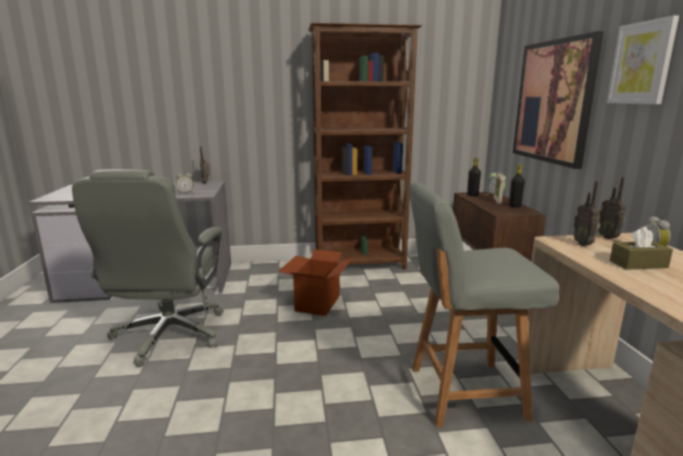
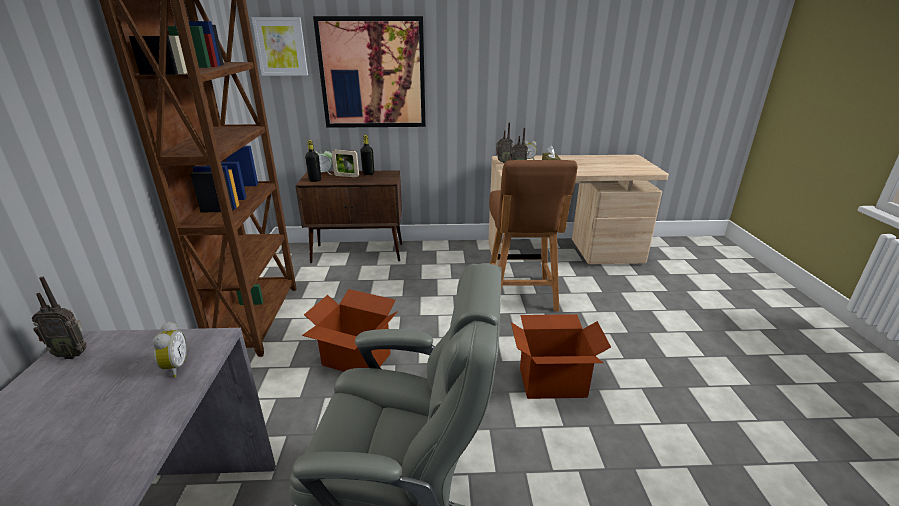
camera: 85 degrees left, 10 degrees up
(287, 409) = (552, 382): none -> cardboard box
(463, 392) = (521, 295): grey chair -> brown chair
(642, 63) = (467, 45): picture -> picture (281, 47)

